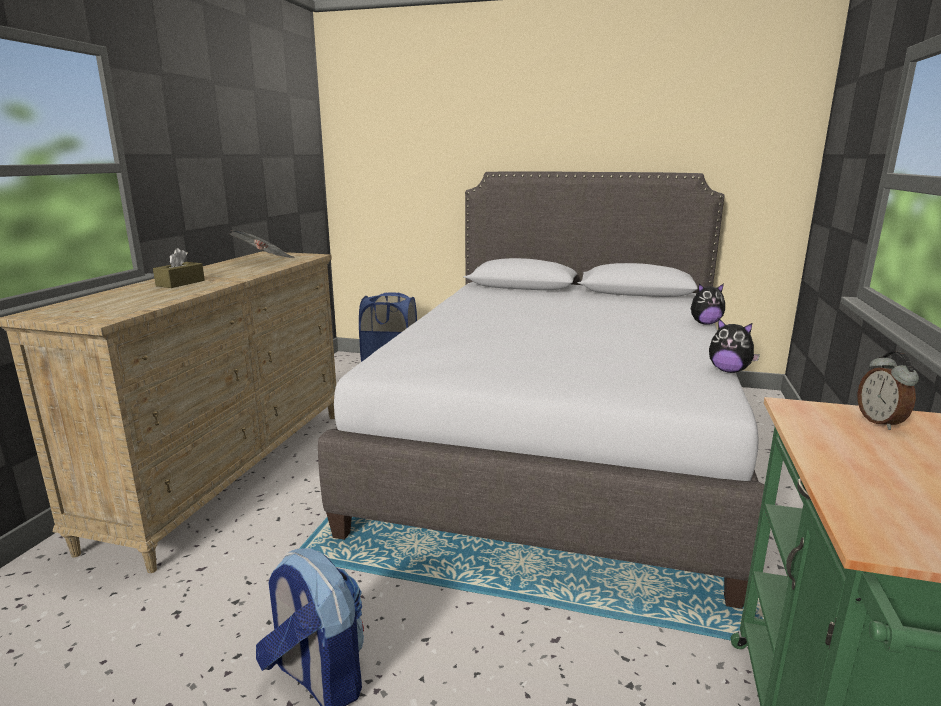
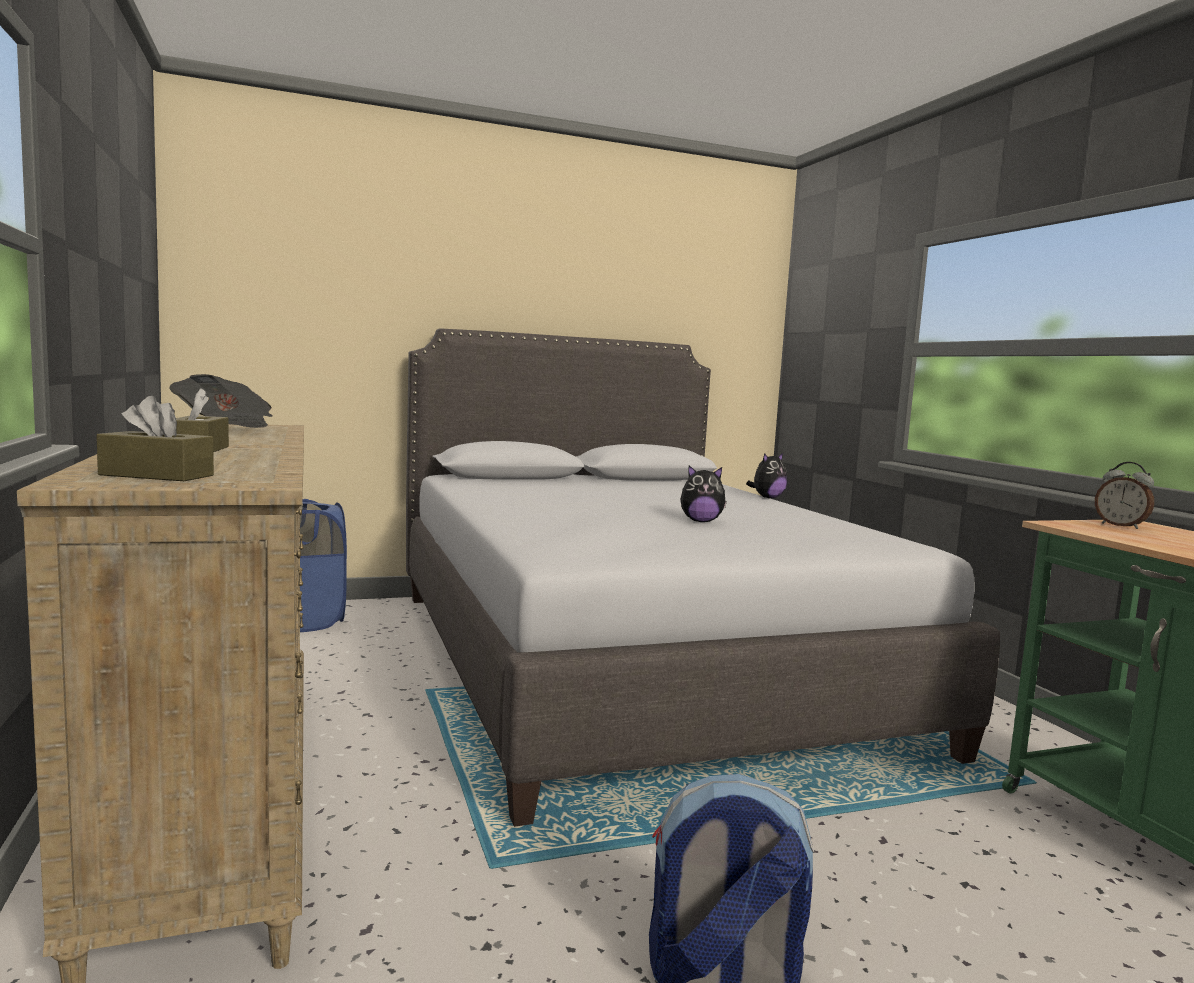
camera: 35 degrees left, 10 degrees down
(82, 309) = (157, 475): none -> brown tissue box
(729, 371) = (873, 528): plush toy -> plush toy (701, 521)

